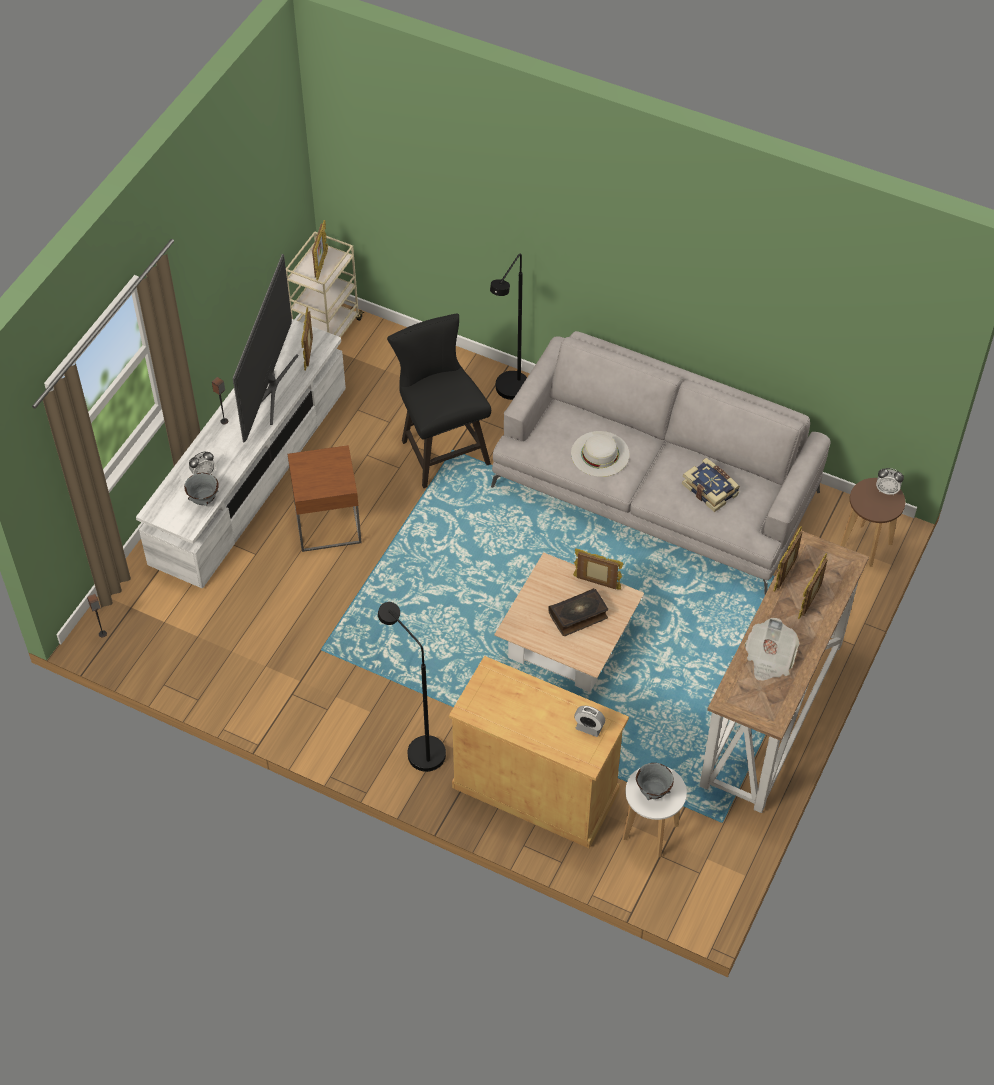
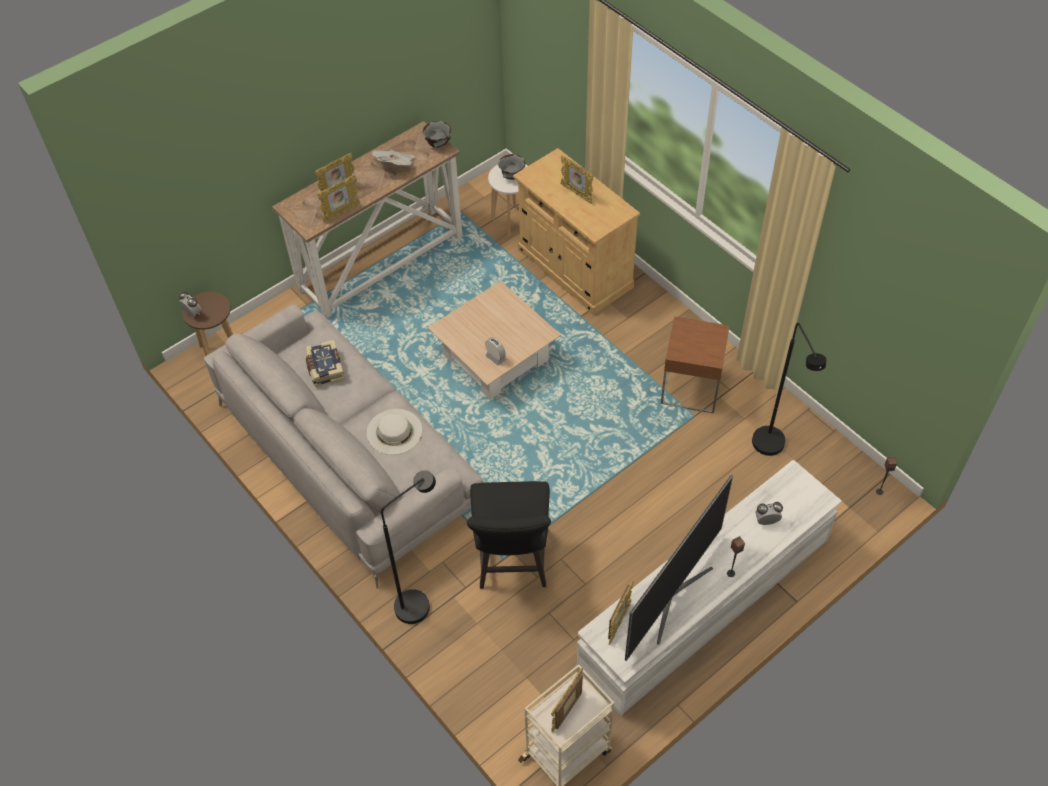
camera: 155 degrees left, 0 degrees up
(204, 499) = (772, 495): grey bowl -> grey bowl (438, 145)
(328, 523) = (648, 525): brown side table -> brown side table (690, 387)
(418, 748) = (646, 320): black floor lamp -> black floor lamp (773, 449)
(578, 616) = (488, 326): book -> none
(589, 727) = (544, 176): alarm clock -> alarm clock (495, 357)
(596, 583) = (460, 345): picture frame -> picture frame (577, 194)

